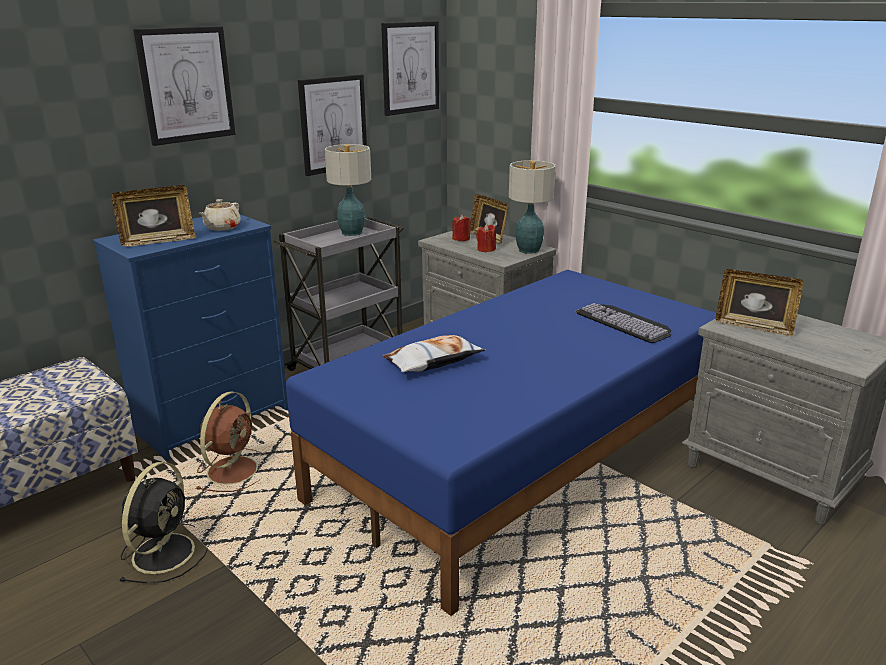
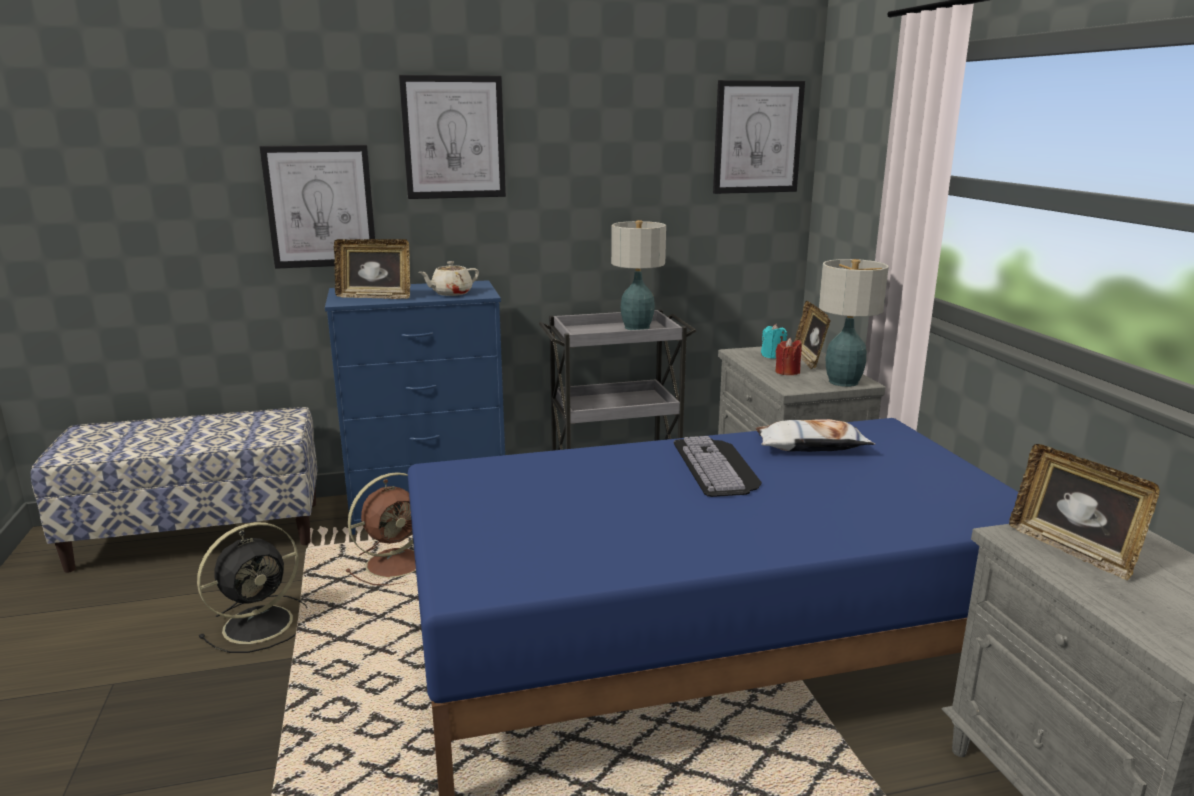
camera: 30 degrees right, 5 degrees down
(333, 124) = (637, 197): picture -> picture (320, 206)
(433, 361) = (578, 485): pillow -> pillow (811, 445)
(461, 239) = (772, 356): red candle -> turquoise candle
(626, 322) = (894, 500): keyboard -> keyboard (718, 466)

